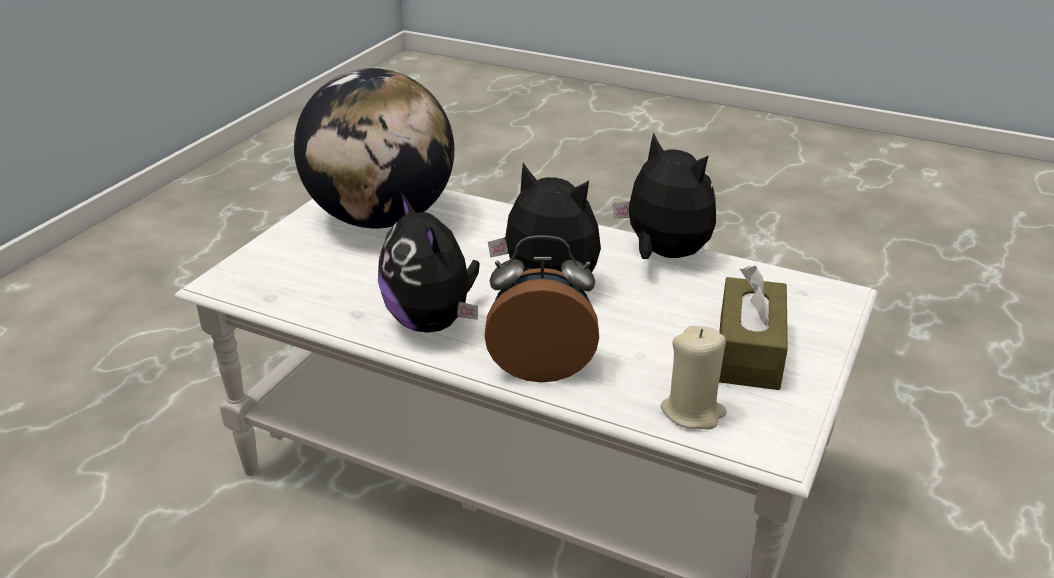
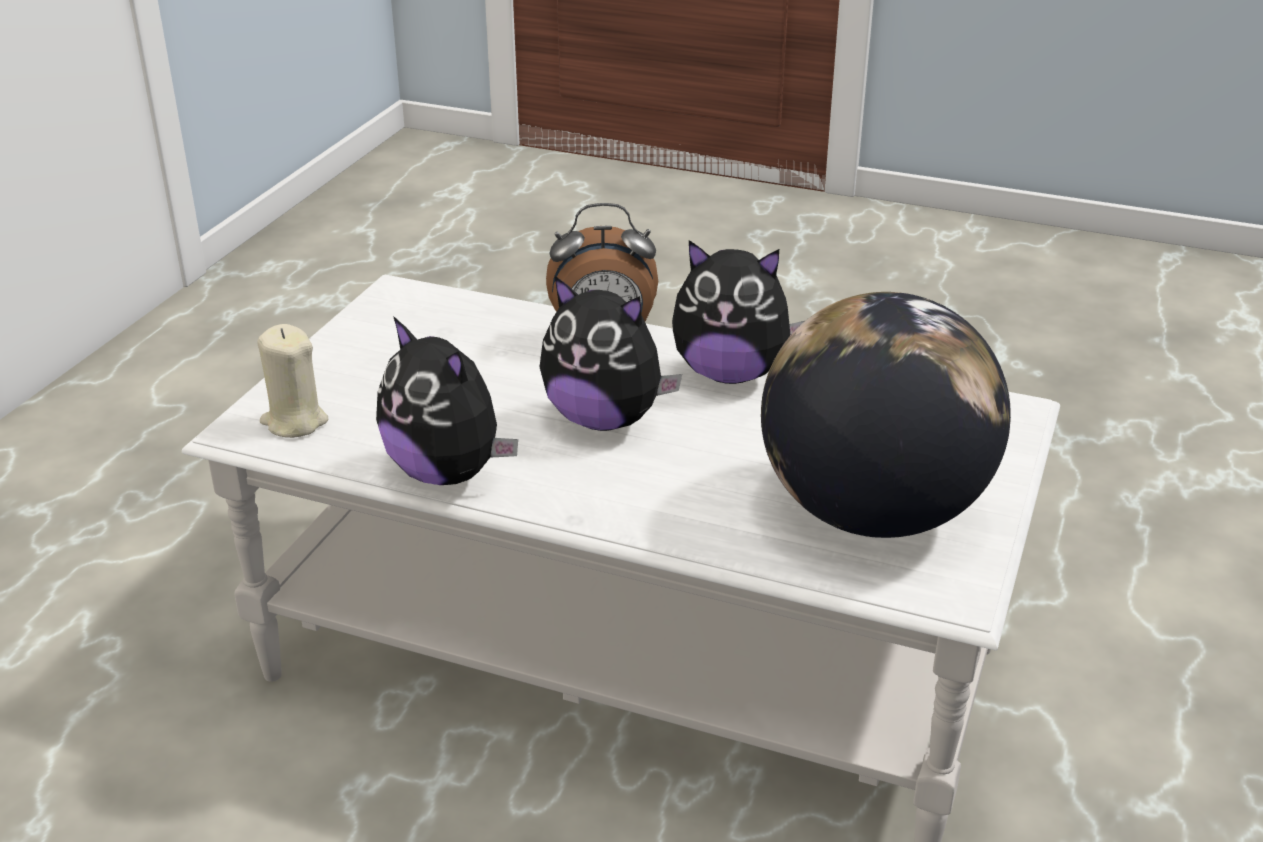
camera: 175 degrees right, 0 degrees up
(433, 322) = (730, 373): plush toy -> plush toy turned 135 degrees clockwise
(693, 412) = (459, 310): beige candle -> beige candle (294, 421)
(748, 351) = (384, 360): brown tissue box -> none

